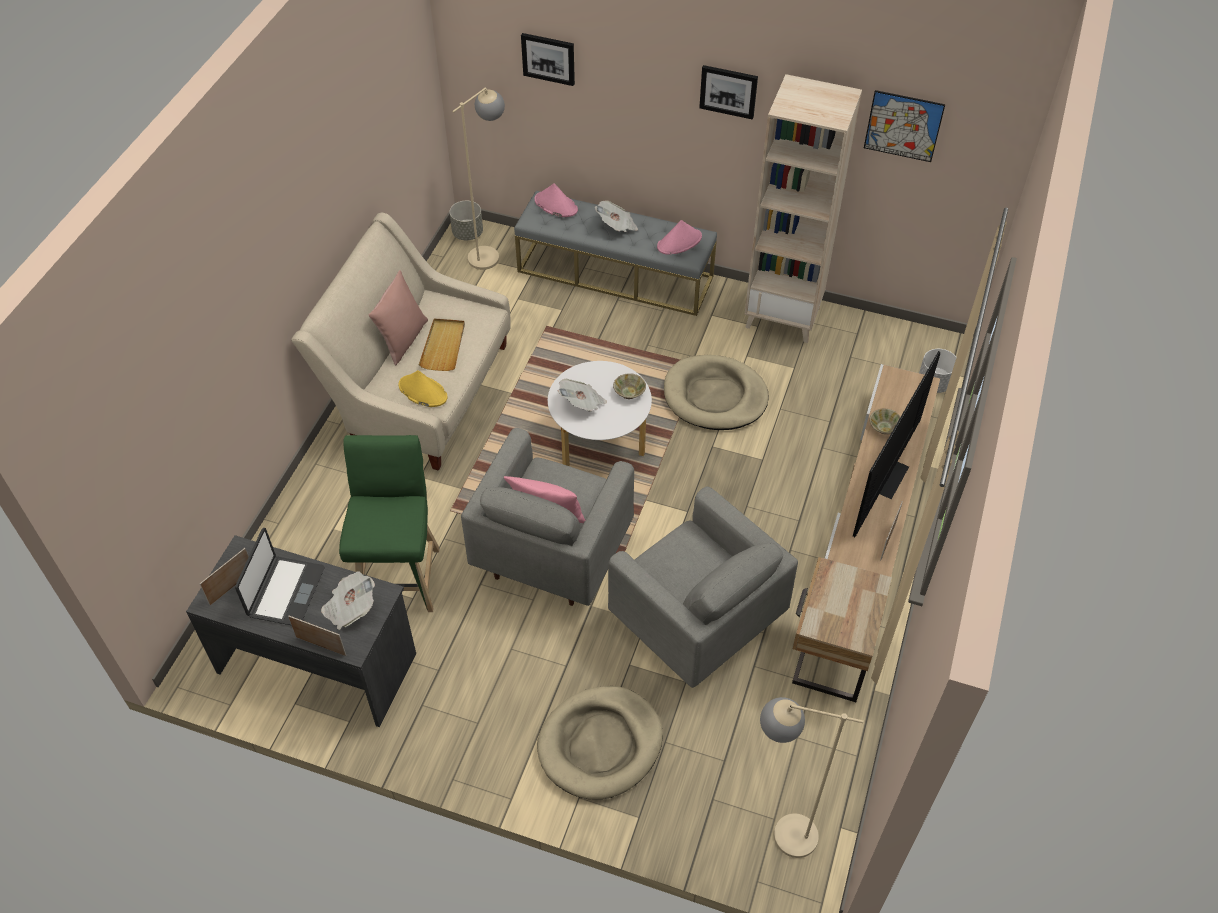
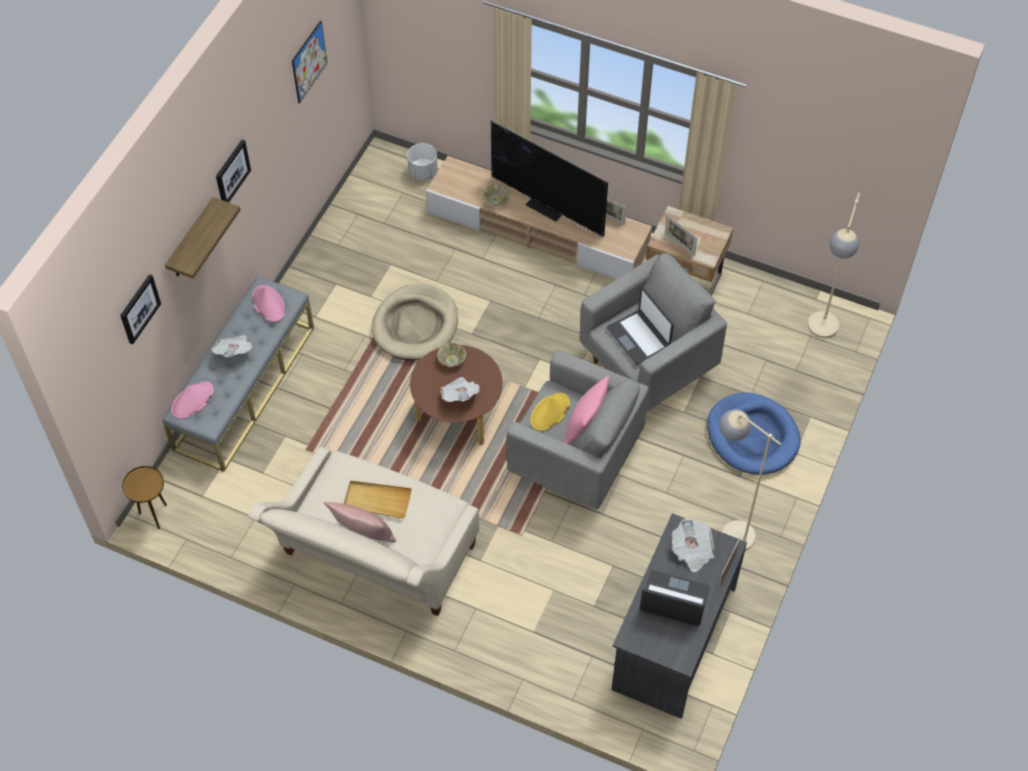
camera: 85 degrees left, 5 degrees up
(232, 587) = (668, 642): picture frame -> picture frame (679, 244)
(400, 574) = (587, 575): green stool -> none
(422, 391) = (432, 518): yellow hat -> yellow hat (550, 412)
(468, 233) = (154, 515): grey planter -> brown side table
(491, 252) = (189, 494): beige floor lamp -> beige floor lamp (728, 529)
(600, 443) = (457, 416): white coffee table -> brown coffee table
(600, 744) = (752, 436): beige dog bed -> blue dog bed
(643, 85) = (191, 240): none -> shelf
(684, 566) = (639, 337): none -> laptop
(783, 317) = (327, 263): beige bookcase -> none

